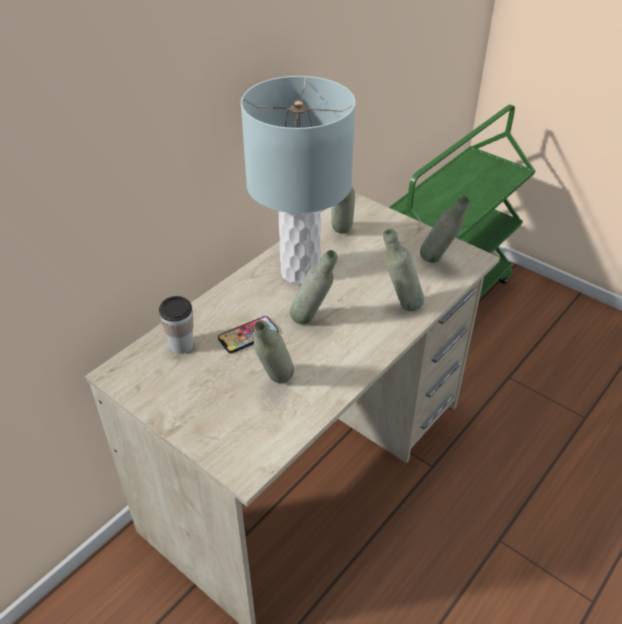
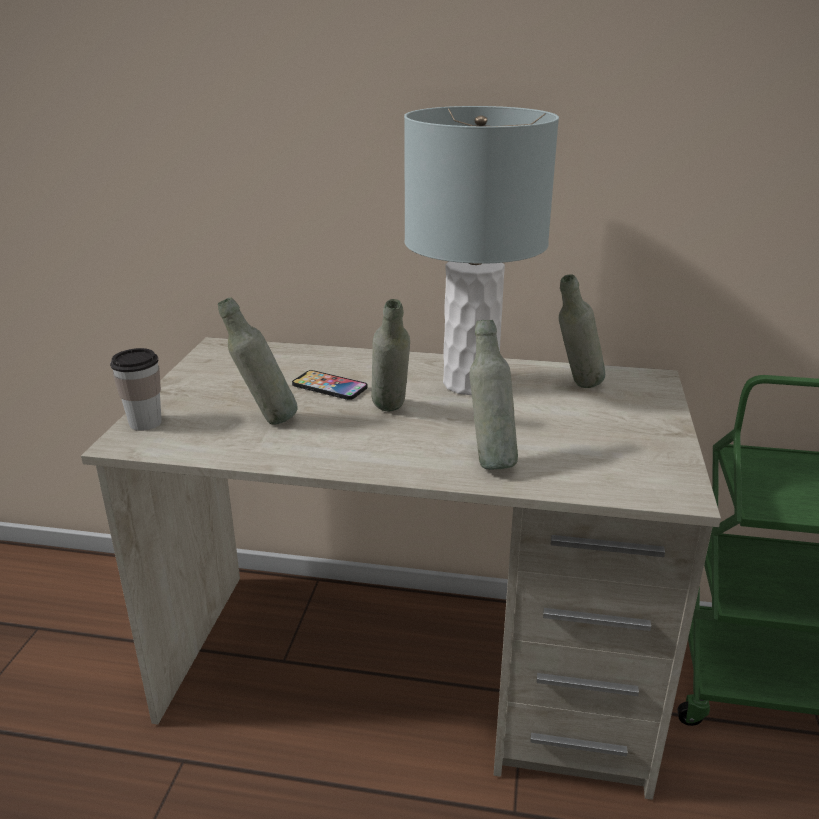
camera: 60 degrees right, 15 degrees down
(181, 345) = (282, 361): cup -> cup (145, 423)
(438, 263) = (622, 467): grey bottle -> none

